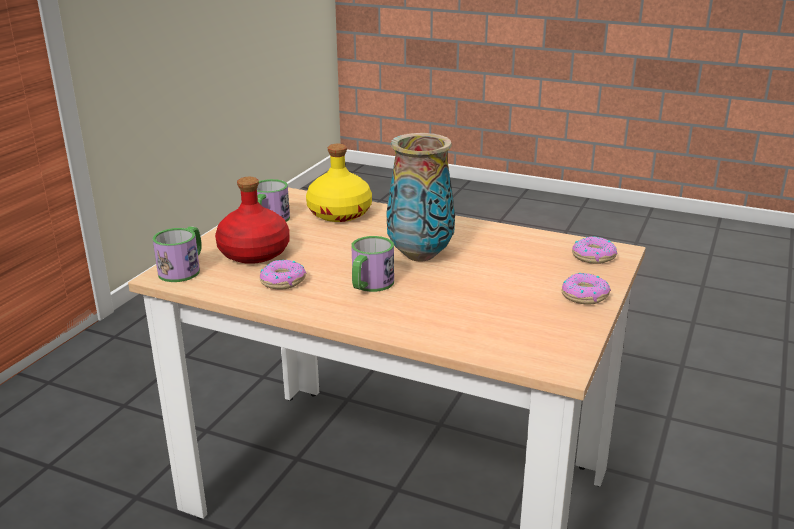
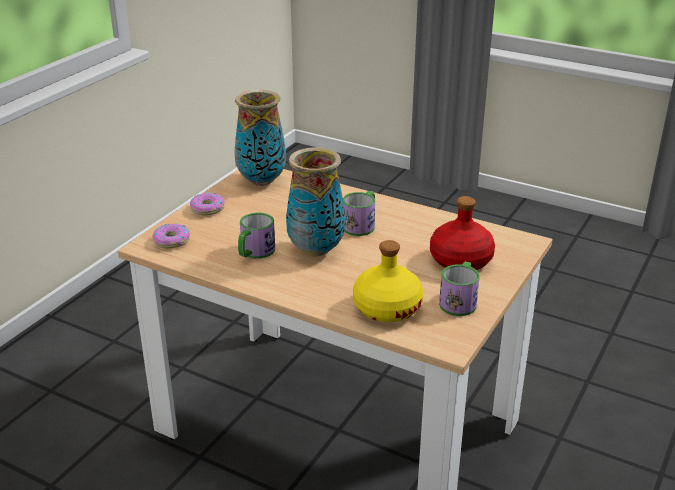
camera: 175 degrees left, 5 degrees up
(184, 269) = (514, 246): mug -> mug (254, 252)
(282, 281) = (429, 231): donut -> none
(537, 344) = (262, 180): none -> vase

